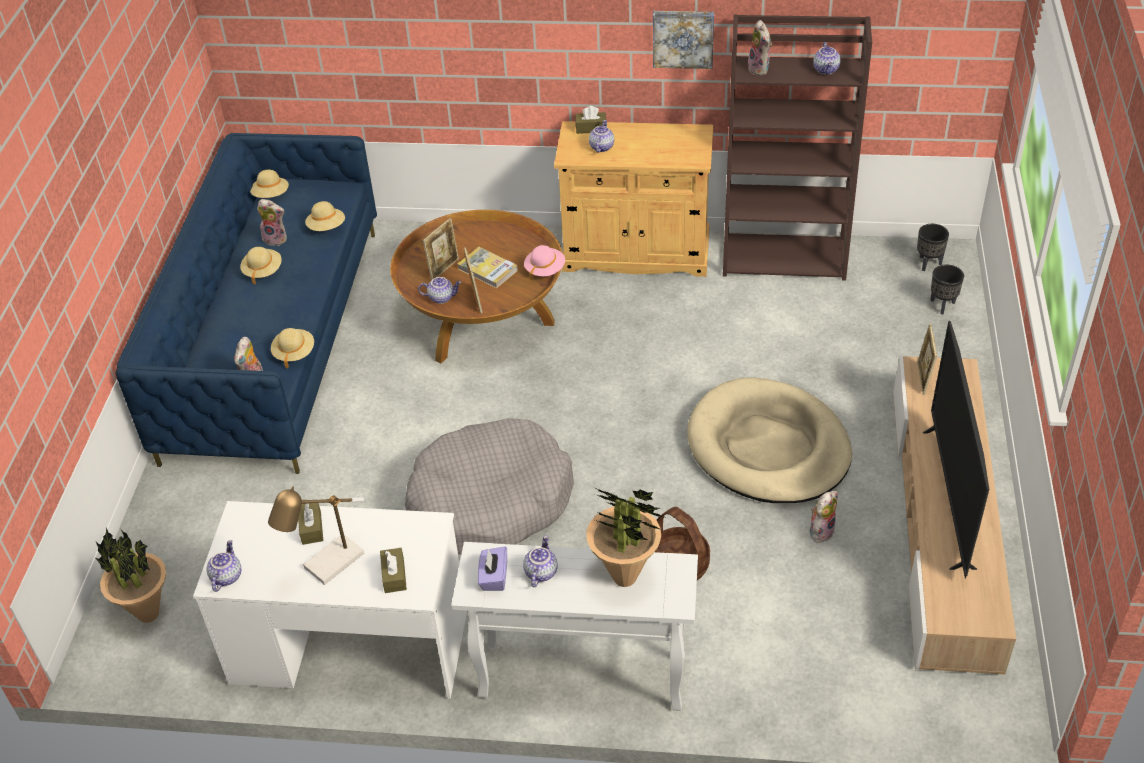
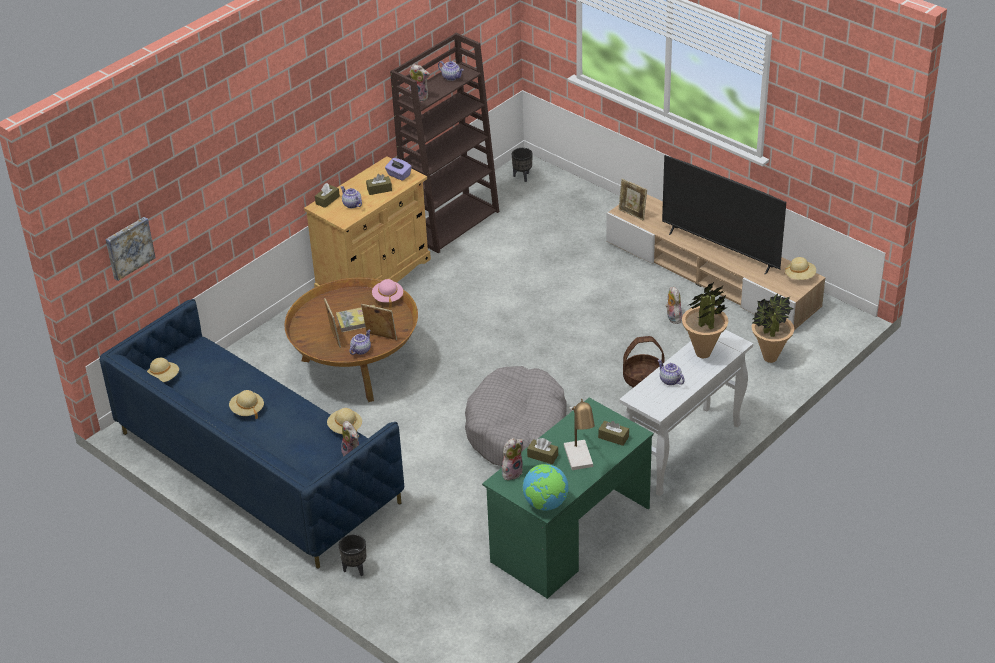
camera: 55 degrees left, 5 degrees down
(148, 614) = (451, 617): potted plant -> potted plant (770, 358)
(226, 576) = (545, 504): teapot -> globe
(276, 239) = (220, 391): plush toy -> plush toy (512, 472)
(327, 227) = (236, 366): beige hat -> beige hat (800, 276)
(349, 647) = (570, 535): white desk -> green desk
(494, 577) = (656, 398): purple tissue box -> purple tissue box (398, 175)
(648, 150) = (379, 189): none -> brown tissue box
(683, 38) = (362, 104): picture -> picture (129, 247)
(768, 447) = (594, 305): beige dog bed -> none
(943, 305) = (560, 190): black planter -> black planter (355, 569)

